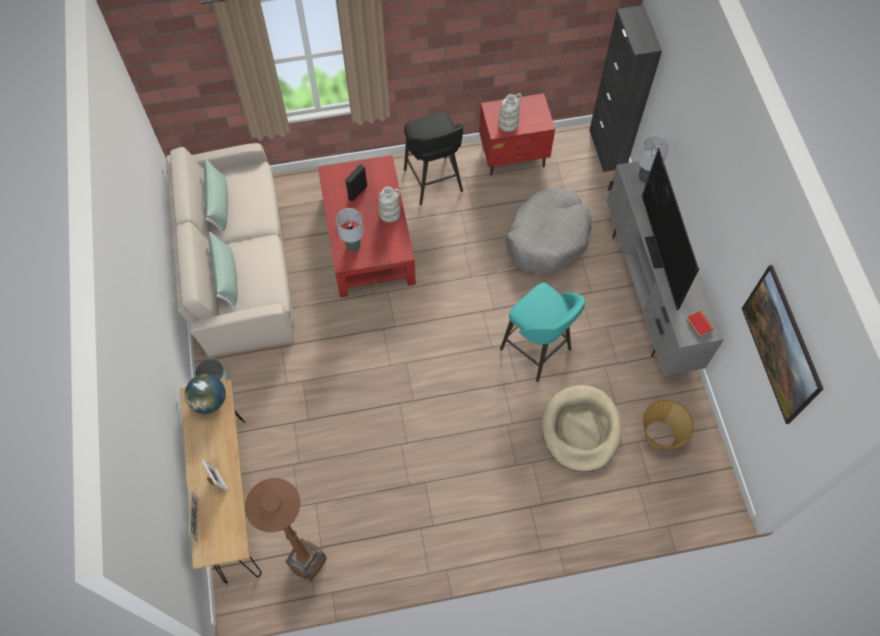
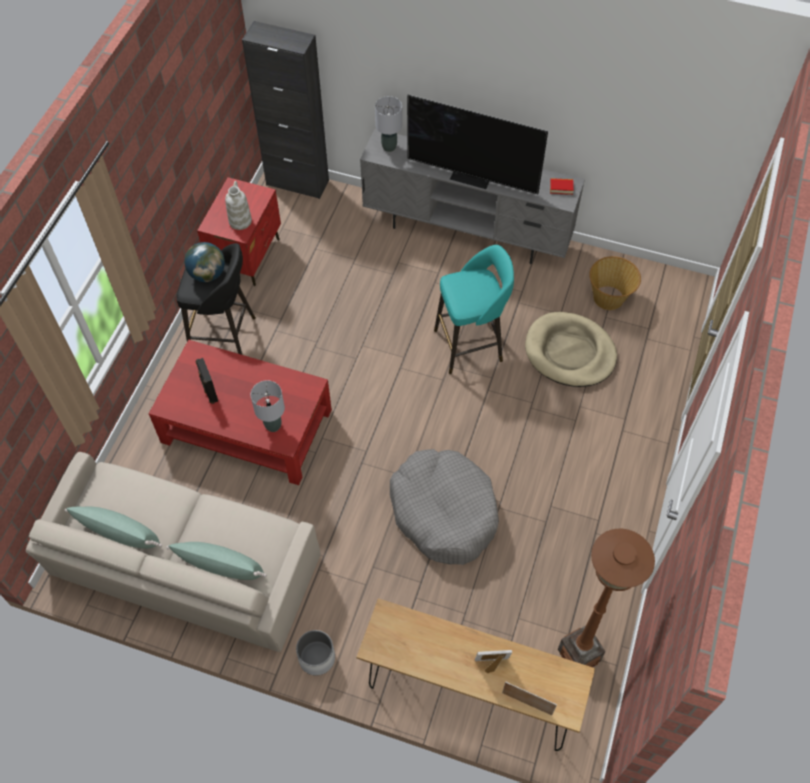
camera: 60 degrees left, 5 degrees down
(209, 400) = (391, 631): globe -> globe (207, 274)
(390, 213) = (258, 374): white vase -> none
(547, 238) = (358, 277): grey dog bed -> grey dog bed (444, 512)
(773, 354) = (657, 128): picture -> none

